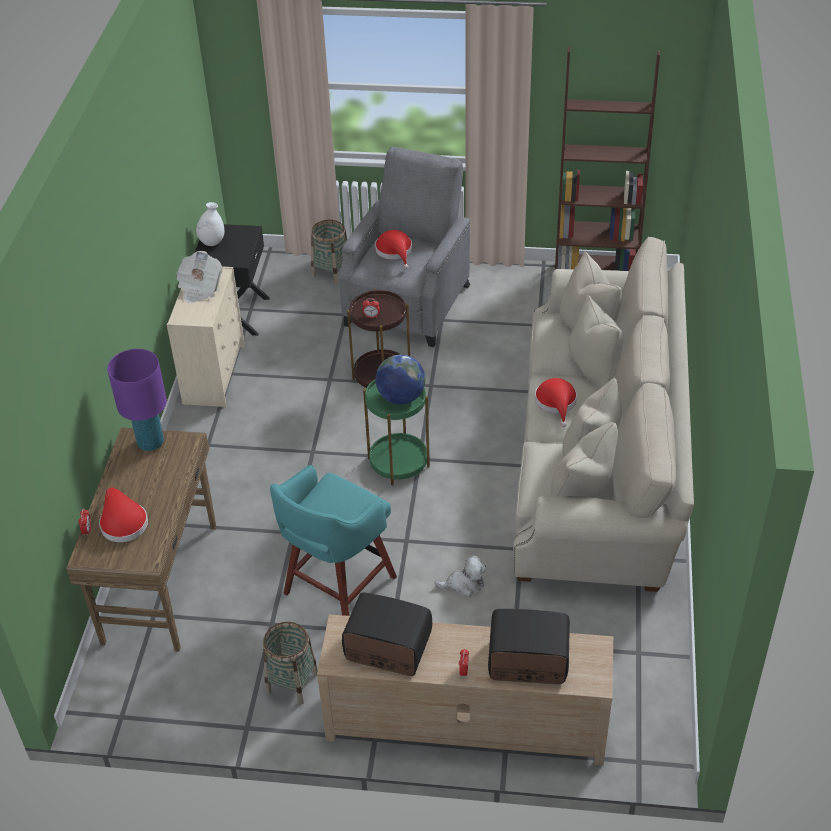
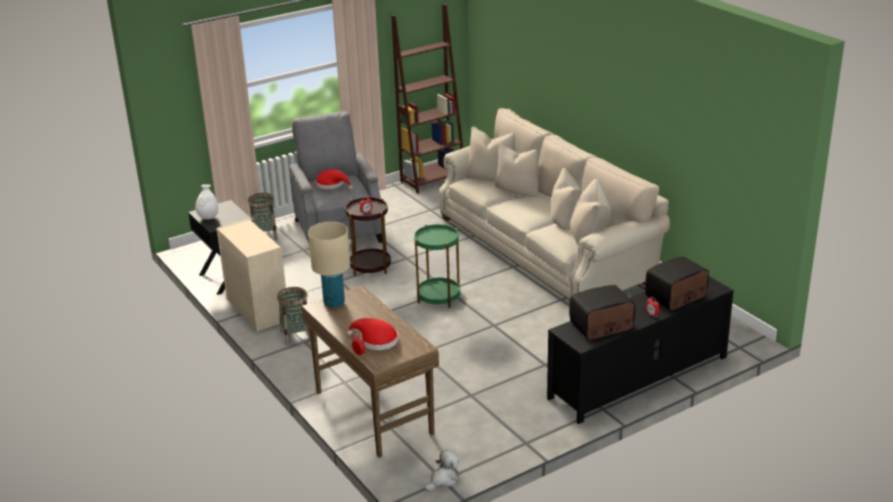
camera: 40 degrees left, 15 degrees down
(151, 443) = (334, 303): purple table lamp -> beige table lamp
(200, 288) = (242, 234): newspaper -> none
(292, 683) = (522, 412): basket -> basket (296, 336)
(337, 587) = (485, 362): turquoise stool -> none
(401, 397) = (440, 236): globe -> none
(464, 584) = (553, 327): plush toy -> plush toy (443, 480)
(465, 722) = (638, 378): beige tv stand -> black tv stand
(556, 403) = (521, 211): red hat -> none

